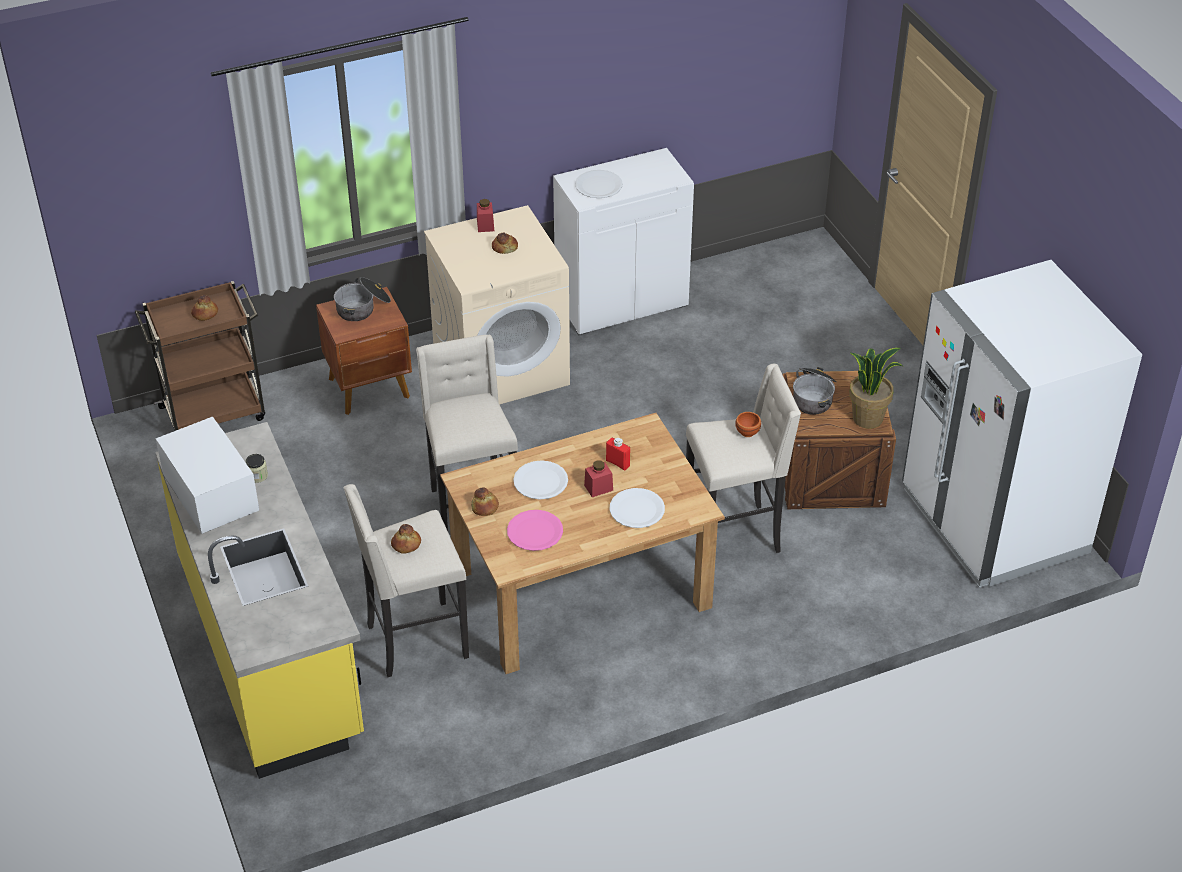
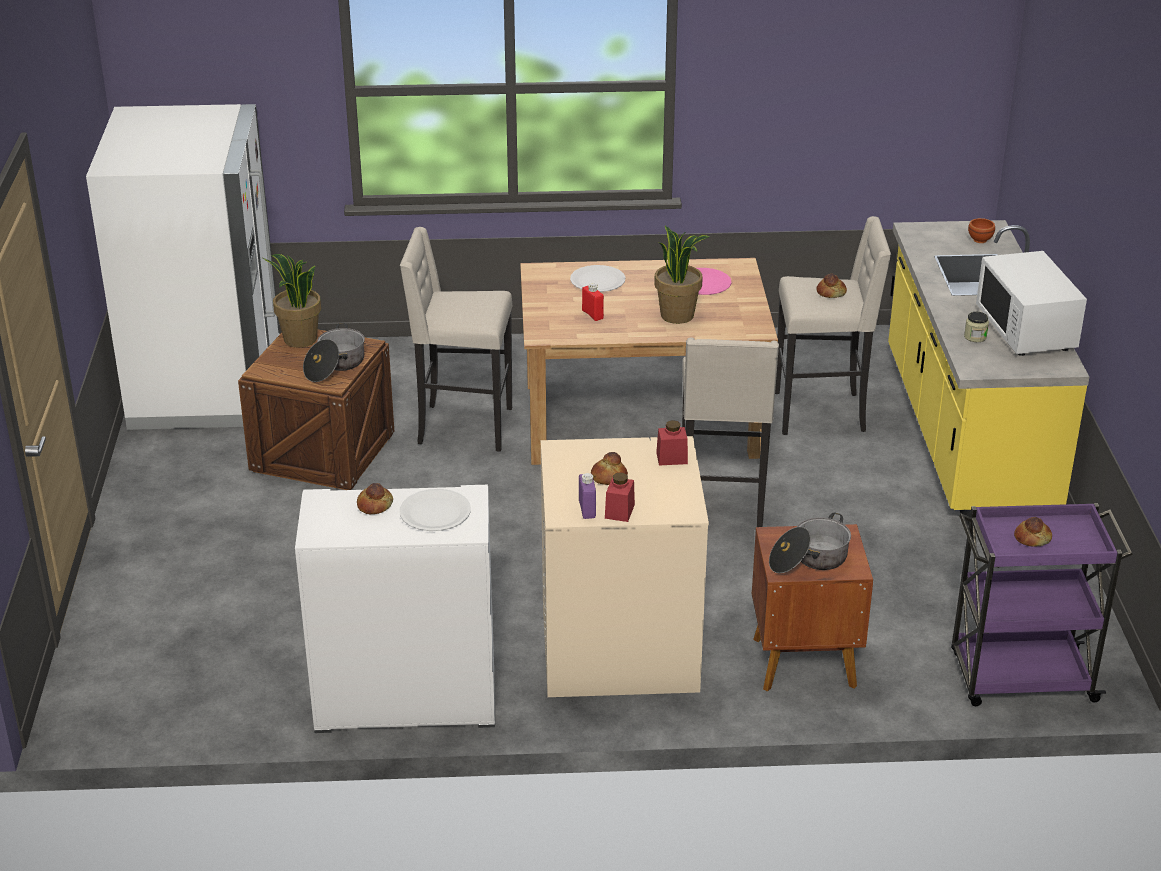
camera: 160 degrees left, 10 degrees down
(214, 412) = (1019, 678): brown cart -> purple cart
(485, 507) = (742, 307): bread -> bread (374, 505)
(507, 222) = (587, 509): none -> purple bottle
(541, 481) = (678, 315): white plate -> potted plant
(598, 488) = (624, 301): red jar -> red jar (672, 458)
(748, 432) = (446, 309): brown bowl -> brown bowl (979, 240)

